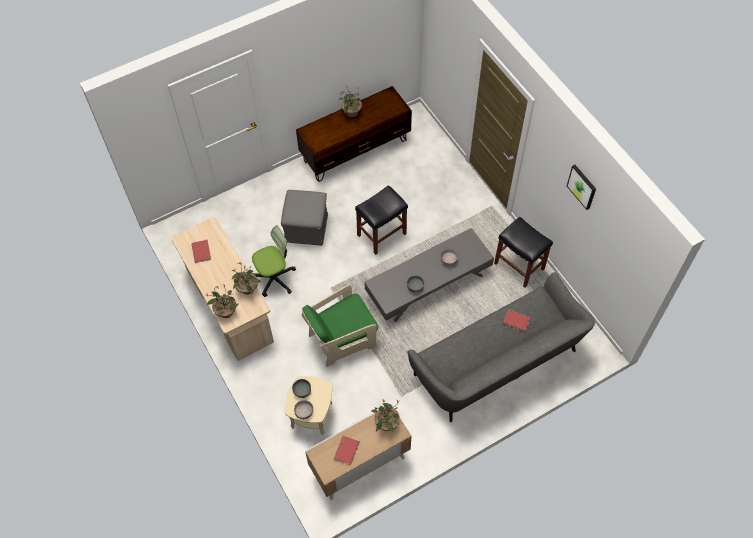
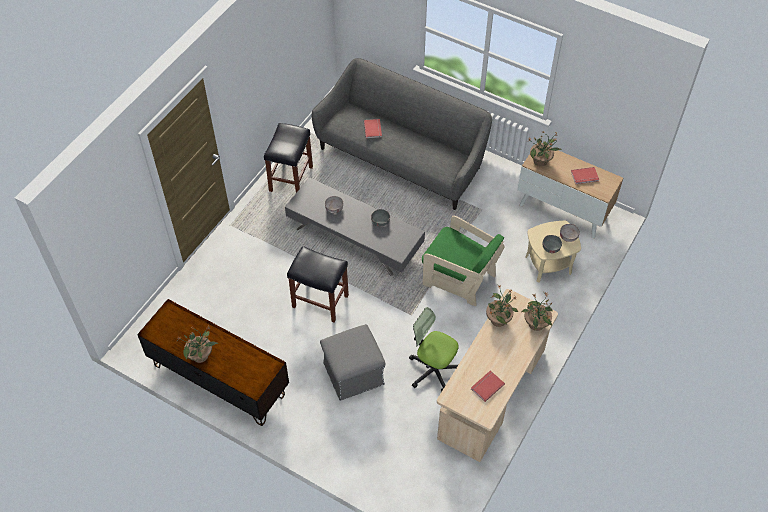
camera: 120 degrees left, 5 degrees down
(582, 186) = (268, 36): picture -> none

